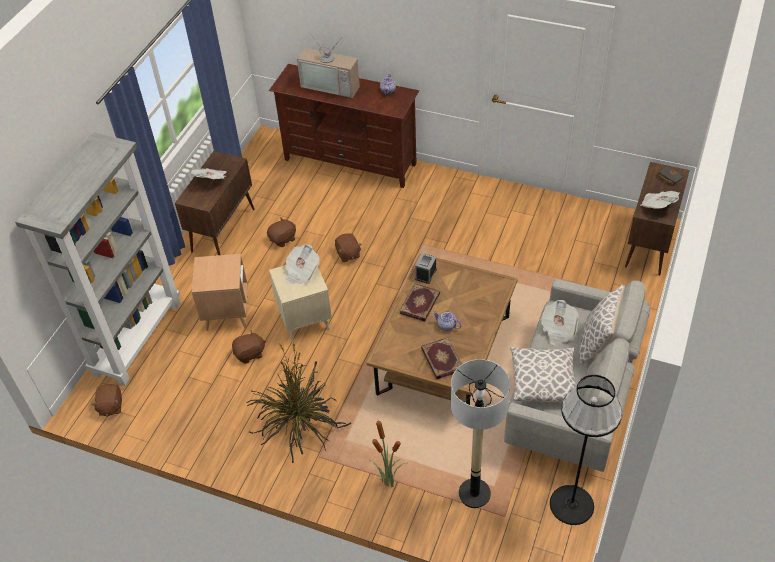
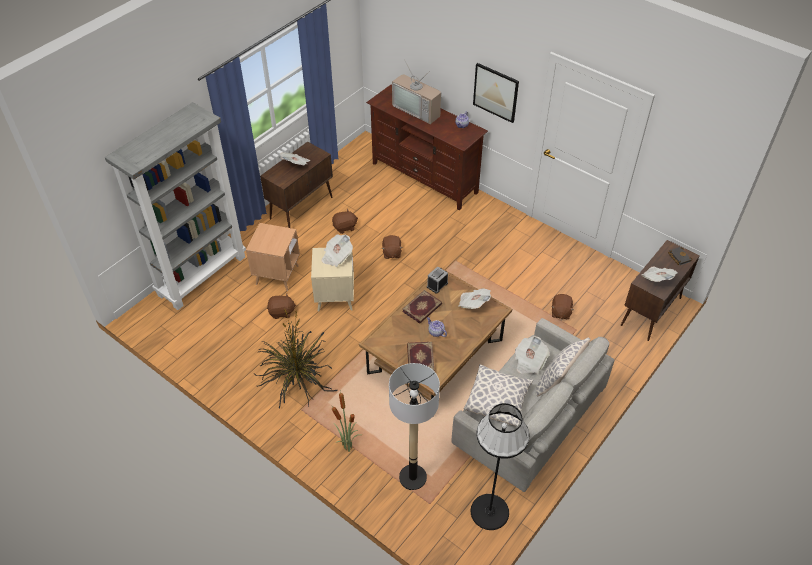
camera: 15 degrees right, 0 degrees up
(110, 406) = (161, 323): brown plush toy -> brown plush toy (560, 312)
(423, 44) = (495, 92): none -> picture
(473, 284) = (473, 303): none -> newspaper

